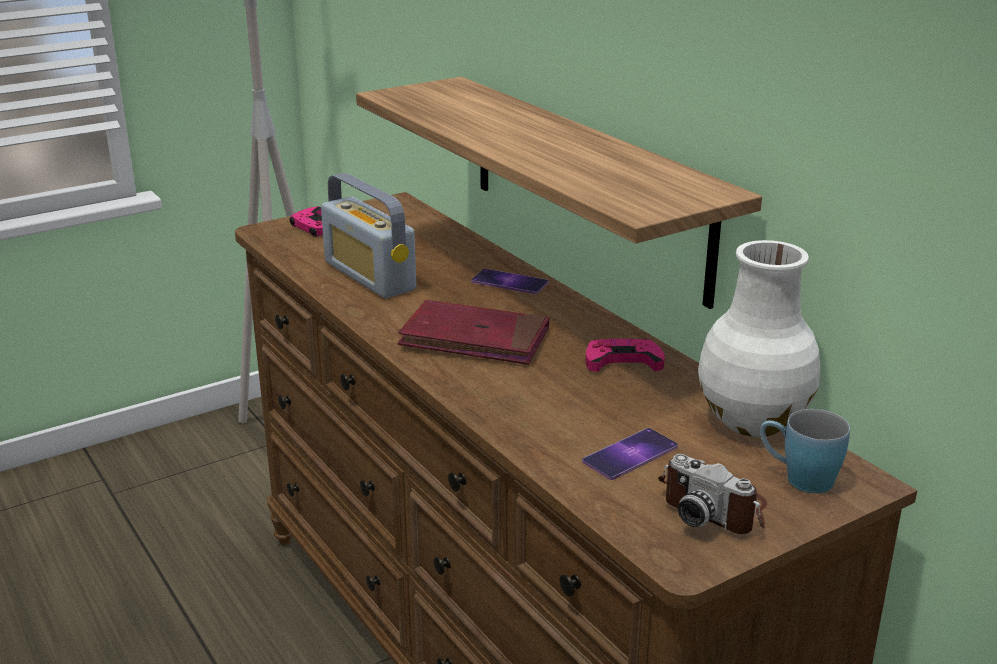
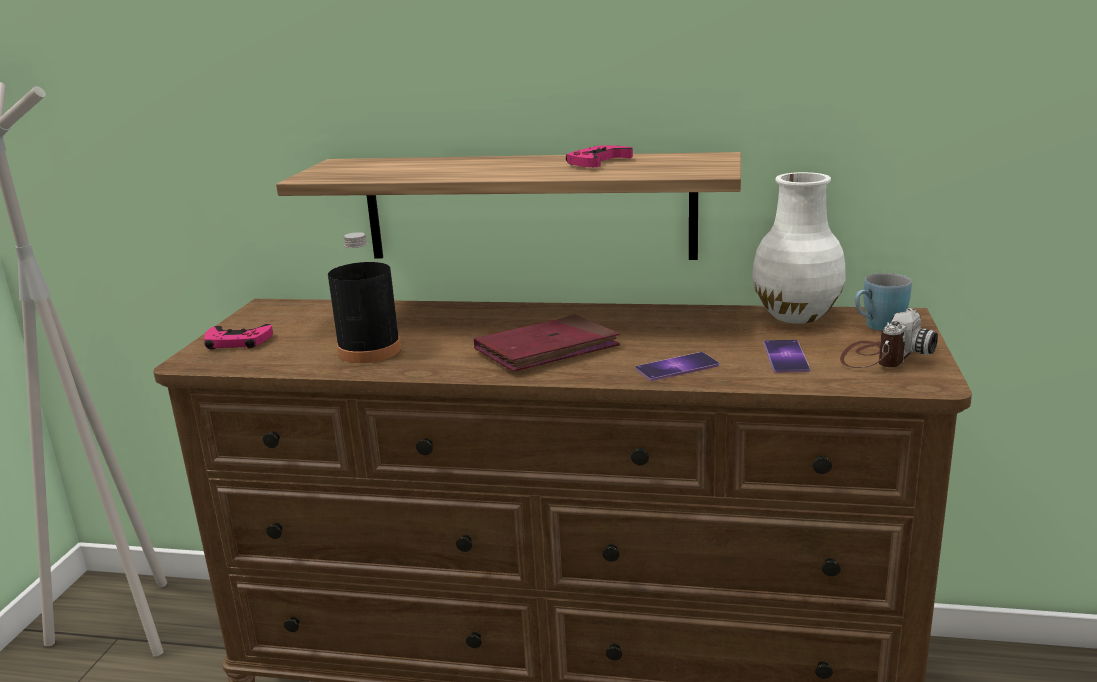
camera: 45 degrees left, 5 degrees down
(369, 276) = (369, 351): radio -> black bottle
(509, 282) = (484, 314): phone -> phone (677, 367)
(623, 361) = (663, 321): pink game controller -> pink game controller (597, 162)
(715, 507) = (881, 356): camera -> camera turned 45 degrees counterclockwise

